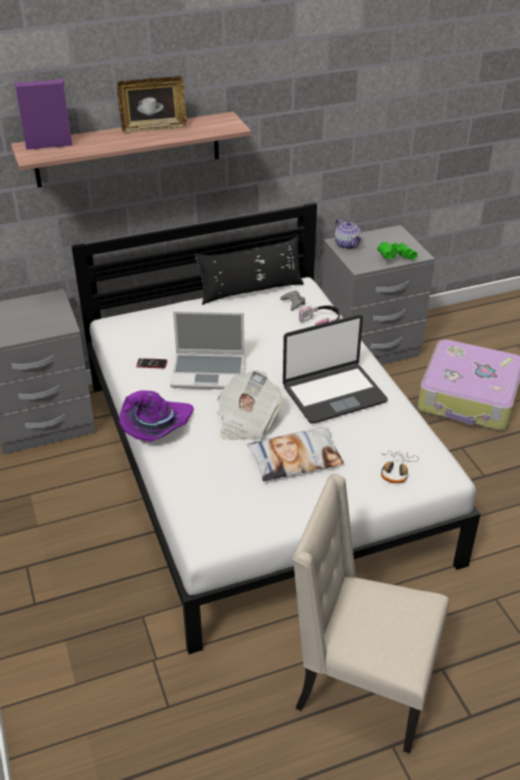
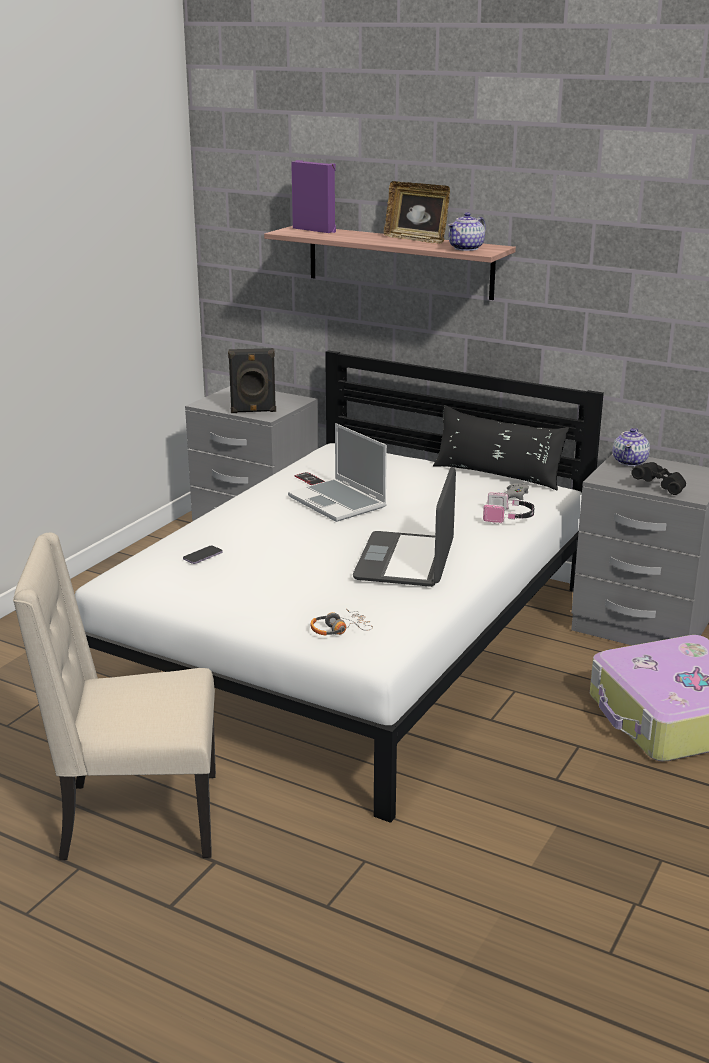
camera: 50 degrees right, 15 degrees down
(44, 327) = (253, 411): none -> black speaker
(156, 426) = (230, 511): purple hat -> none
(213, 126) = (466, 248): none -> teapot
(219, 476) = (203, 556): none -> phone
(246, 421) = (297, 541): newspaper -> none
(295, 459) = (280, 579): pillow -> none
(333, 393) = (406, 561): laptop -> laptop turned 75 degrees clockwise
(361, 686) = (136, 818): beige chair -> beige chair turned 75 degrees counterclockwise
(394, 257) = (660, 487): green binoculars -> black binoculars

